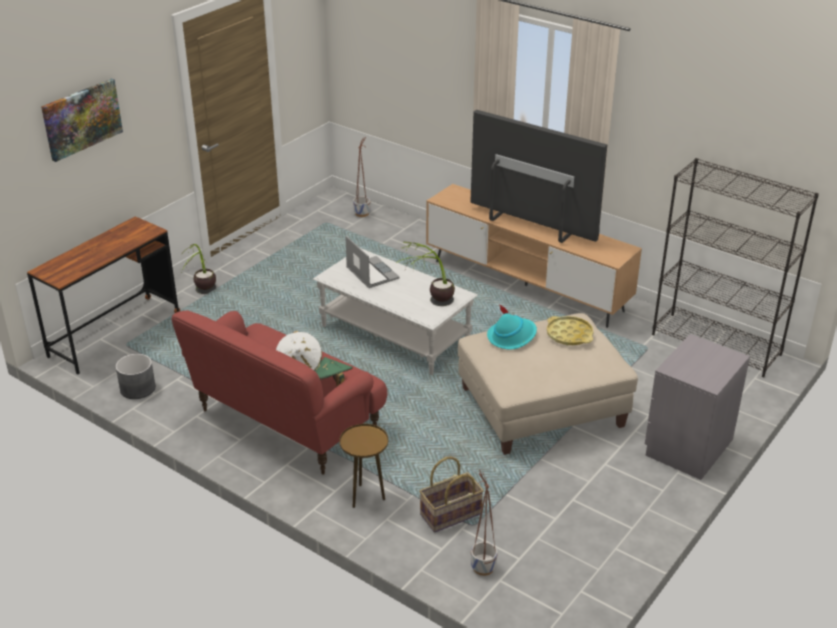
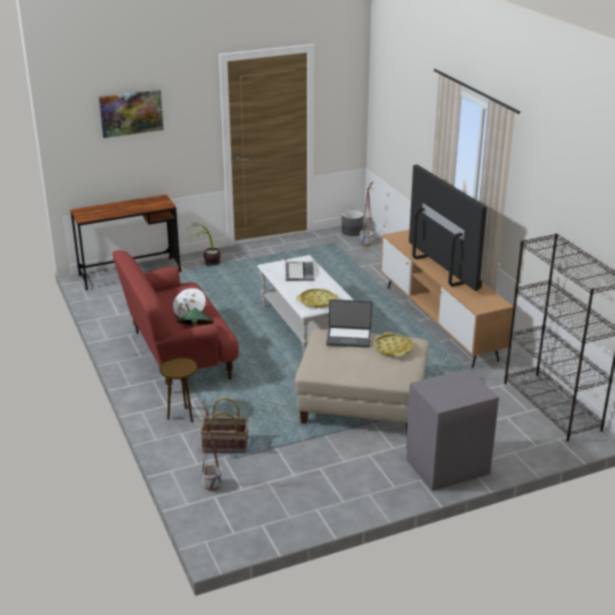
camera: 30 degrees right, 5 degrees down
(138, 388) = (111, 308): grey planter -> grey planter (352, 231)
(429, 303) = (317, 301): potted plant -> yellow tray
(511, 337) = (349, 337): turquoise hat -> laptop

